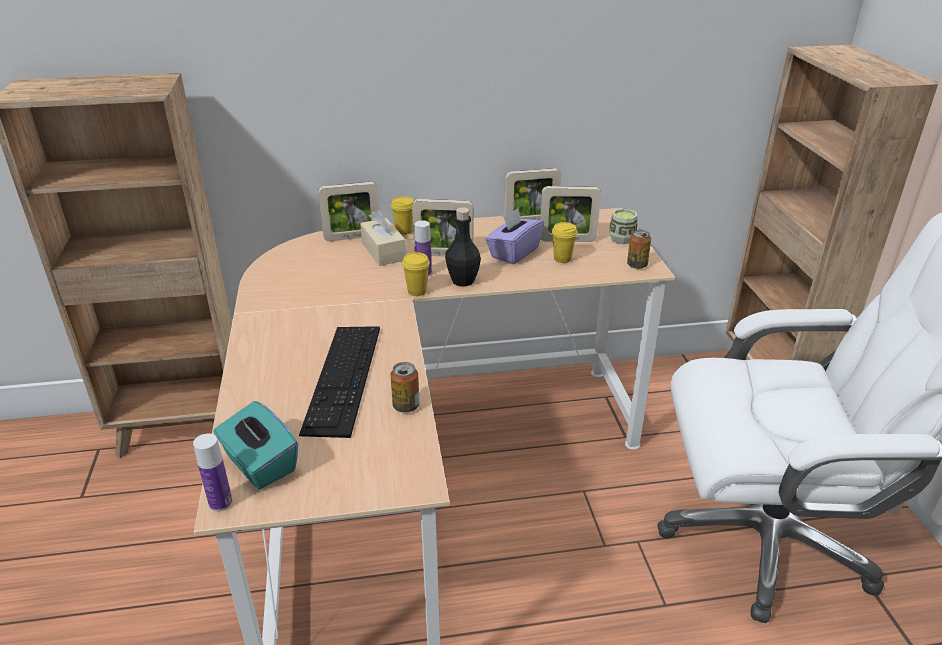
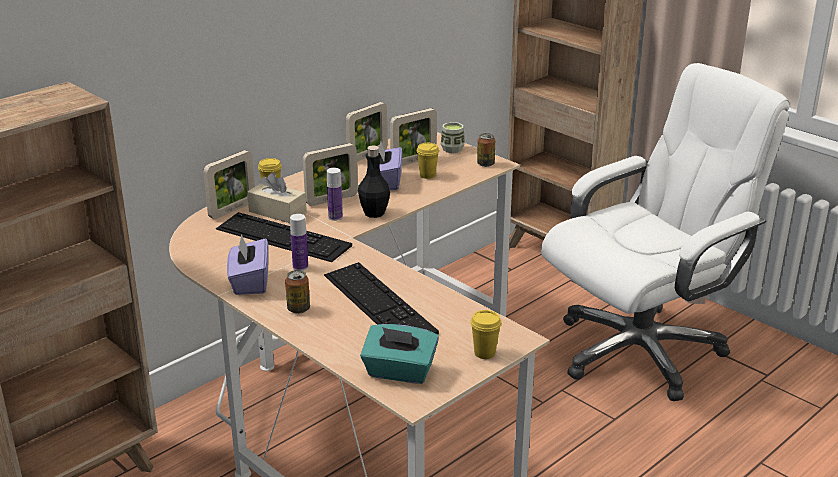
camera: 35 degrees left, 5 degrees down
(220, 503) = (407, 401): bottle -> bottle (300, 267)
(272, 310) = (249, 282): none -> purple tissue box
(355, 277) = (283, 237): none -> keyboard
(406, 406) = (449, 302): can -> can (298, 309)
(417, 291) = (349, 231): yellow cup -> yellow cup (484, 353)

